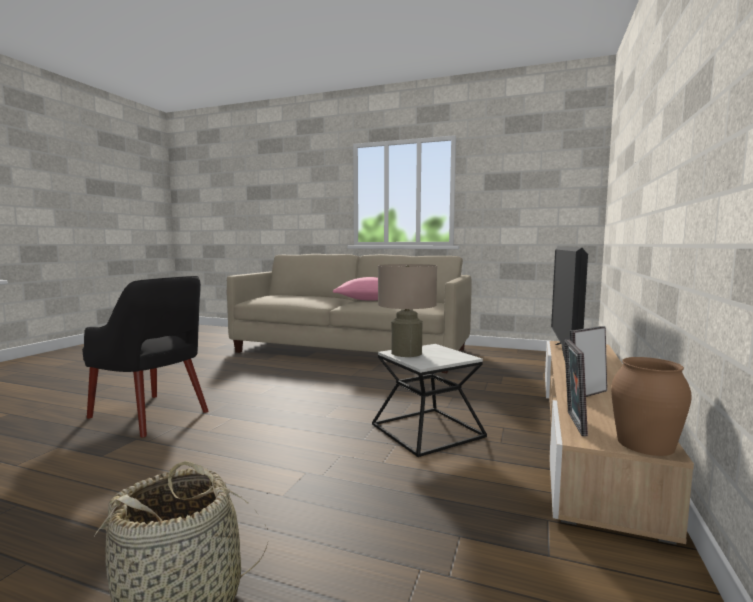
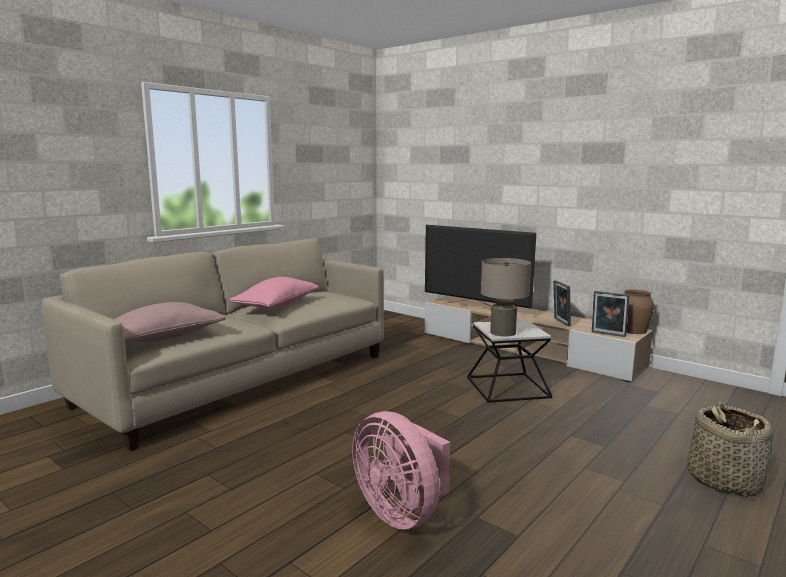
camera: 70 degrees left, 5 degrees up
(151, 415) = (401, 512): black armchair -> pink fan
(275, 297) = (164, 338): none -> pink pillow

